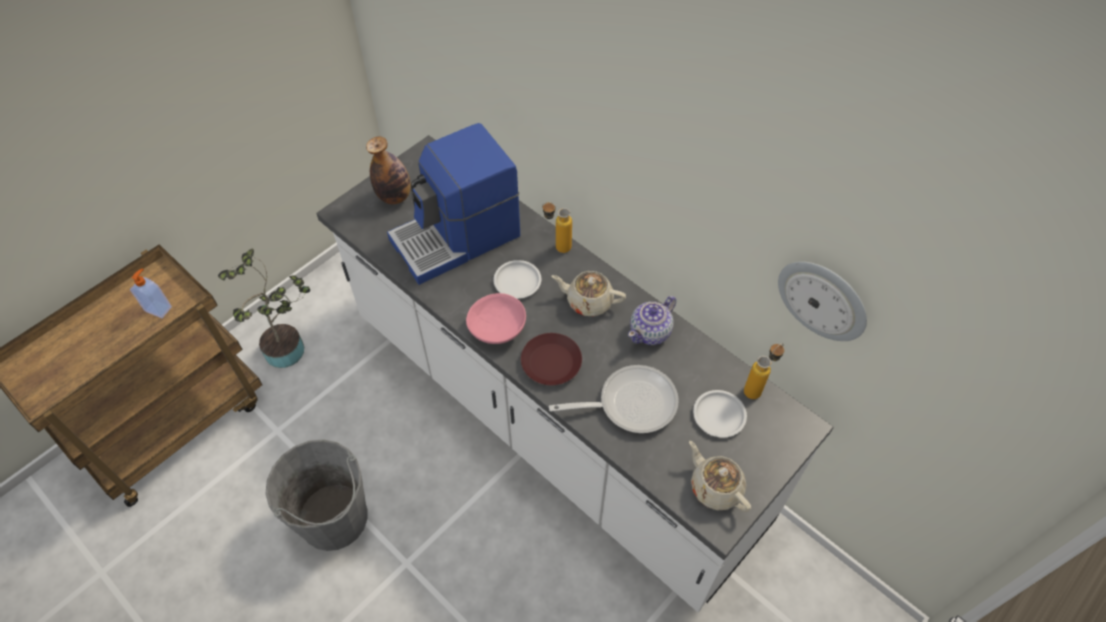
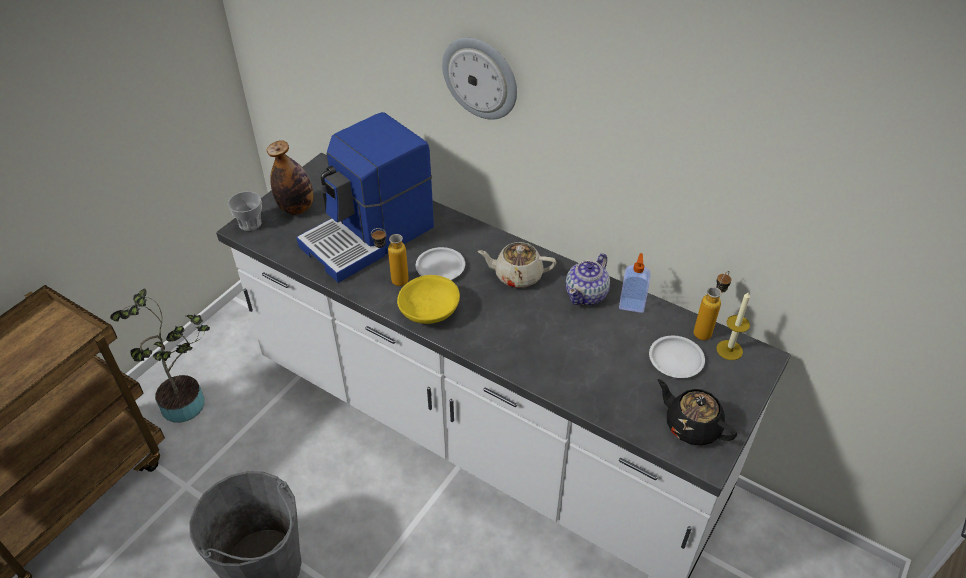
camera: 10 degrees left, 10 degrees down
(159, 308) = (51, 348): soap dispenser -> soap dispenser (632, 304)
(348, 208) = (250, 223): none -> cup
(497, 329) = (430, 312): pink bowl -> yellow bowl
(551, 362) = (493, 334): brown plate -> none
(556, 246) = (473, 232): bottle -> bottle (392, 280)
(630, 403) = (583, 361): frying pan -> none
(715, 487) = (691, 426): beige teapot -> black teapot
(774, 413) = (729, 350): none -> candle
(823, 299) = (767, 208): wall clock -> wall clock (480, 78)

